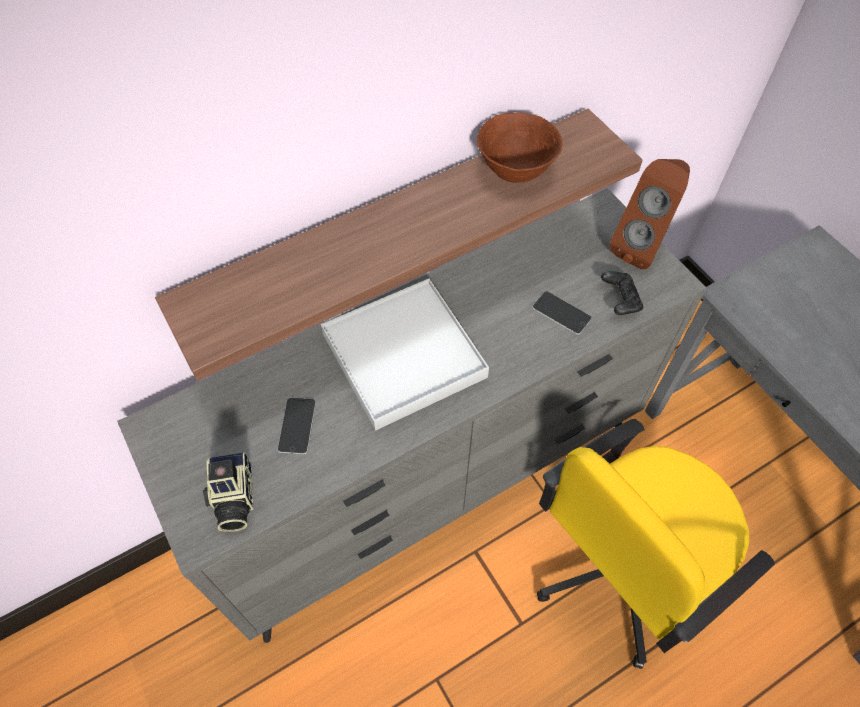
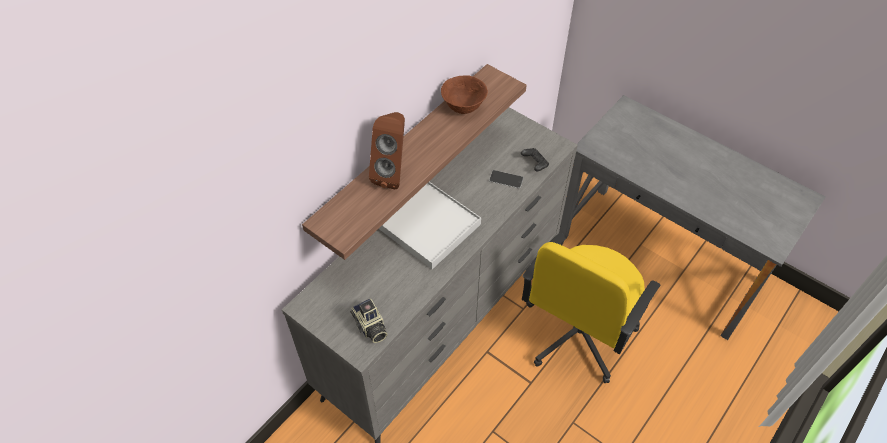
camera: 20 degrees left, 5 degrees down
(297, 425) = (387, 280): phone -> none
(641, 246) = (535, 131): brown speaker -> brown speaker (392, 173)

